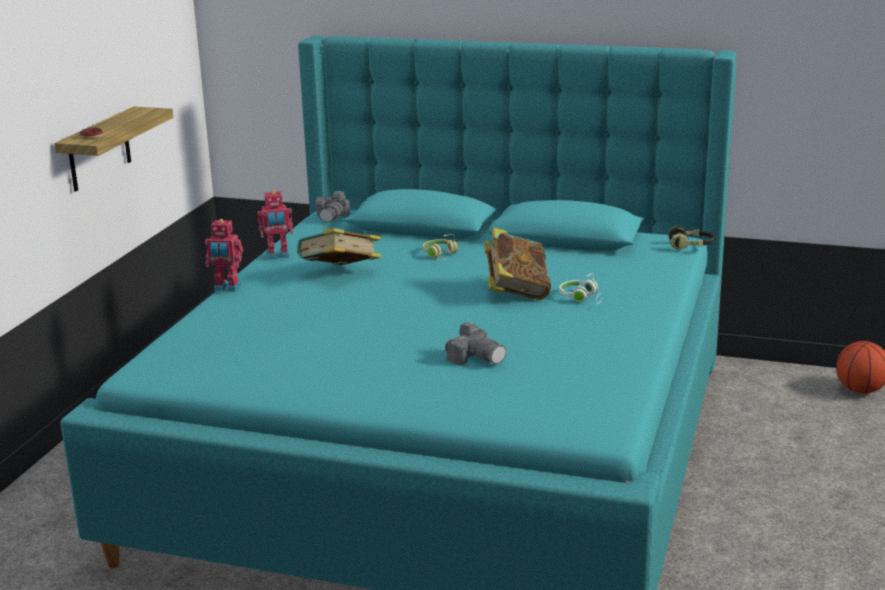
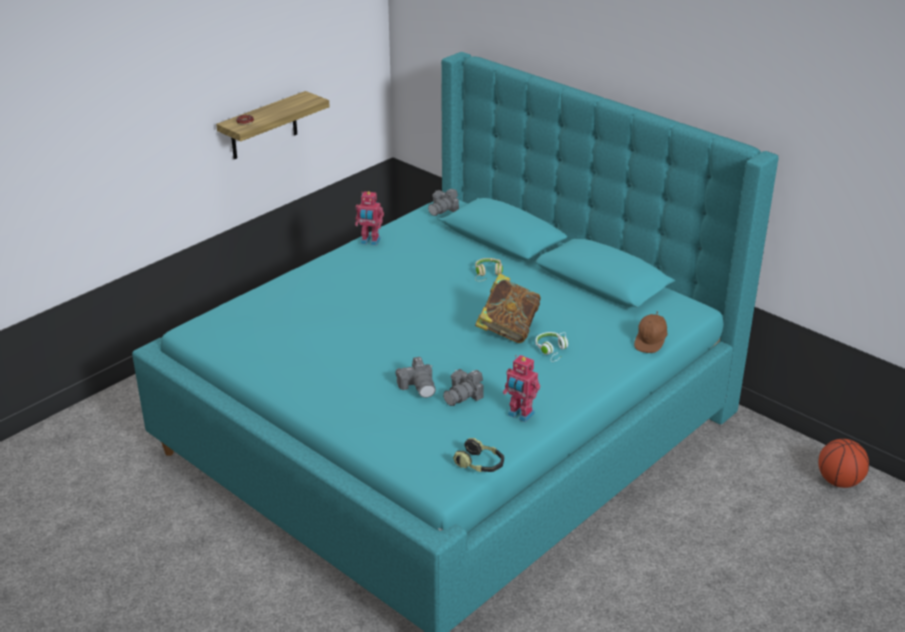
camera: 25 degrees right, 10 degrees up
(227, 288) = (308, 265): toy robot -> toy robot (520, 415)
(339, 275) = (396, 274): book -> none
(535, 353) = (463, 396): none -> camera
(671, 271) = (651, 342): none -> brown cap
(691, 246) = (696, 319): headphones -> headphones (480, 464)

